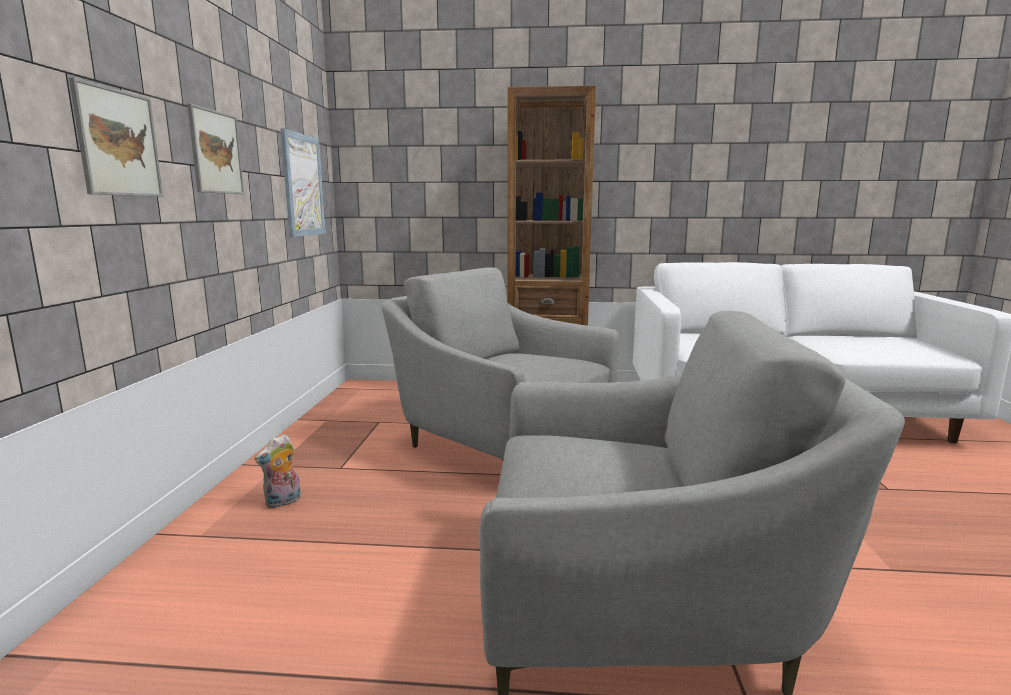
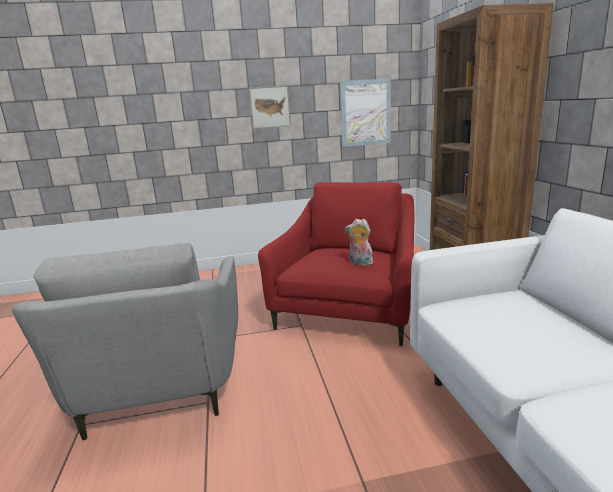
camera: 75 degrees right, 5 degrees up
(118, 143) = (202, 114): picture -> none
(283, 502) = (243, 279): plush toy -> plush toy (359, 263)
(499, 441) = (350, 309): grey armchair -> red armchair

